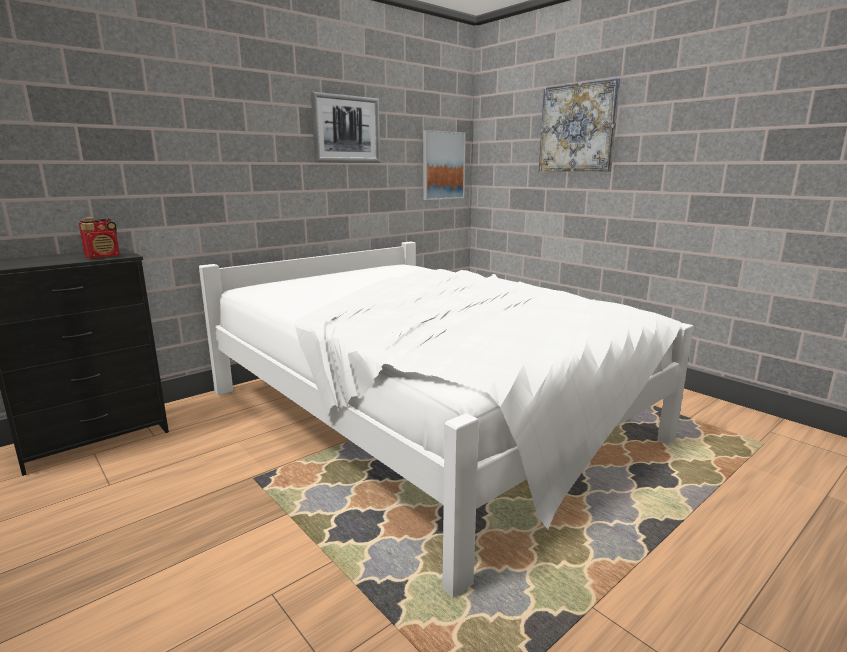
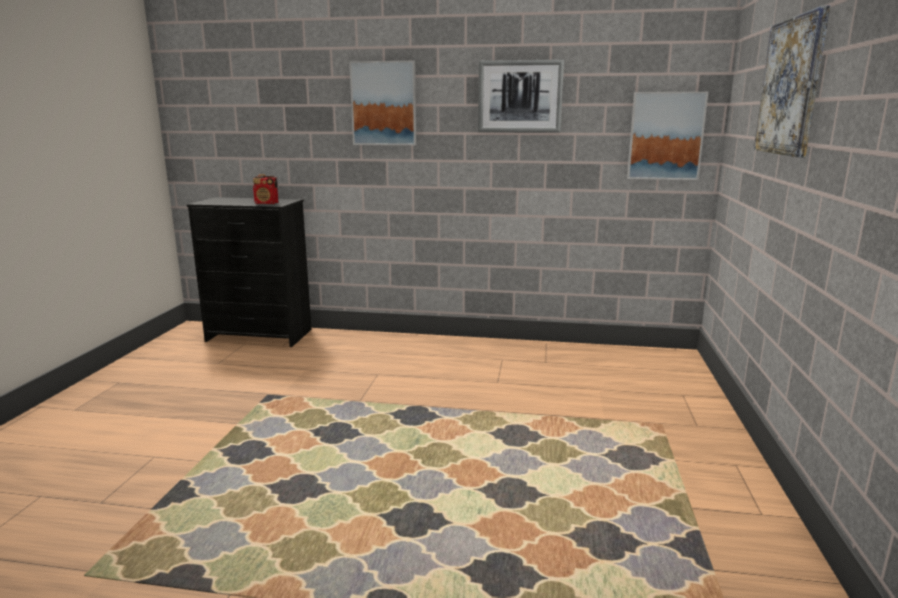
camera: 50 degrees right, 0 degrees up
(217, 129) = (384, 103): none -> picture
(426, 414) = (448, 411): white bed -> none

